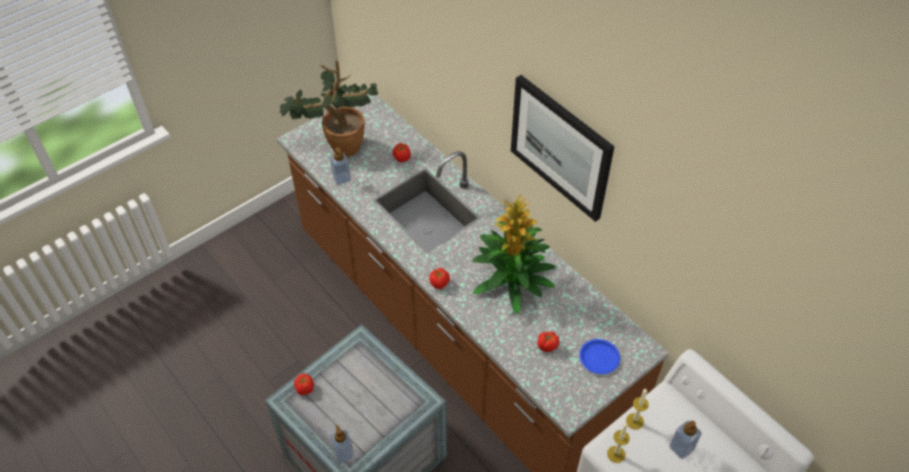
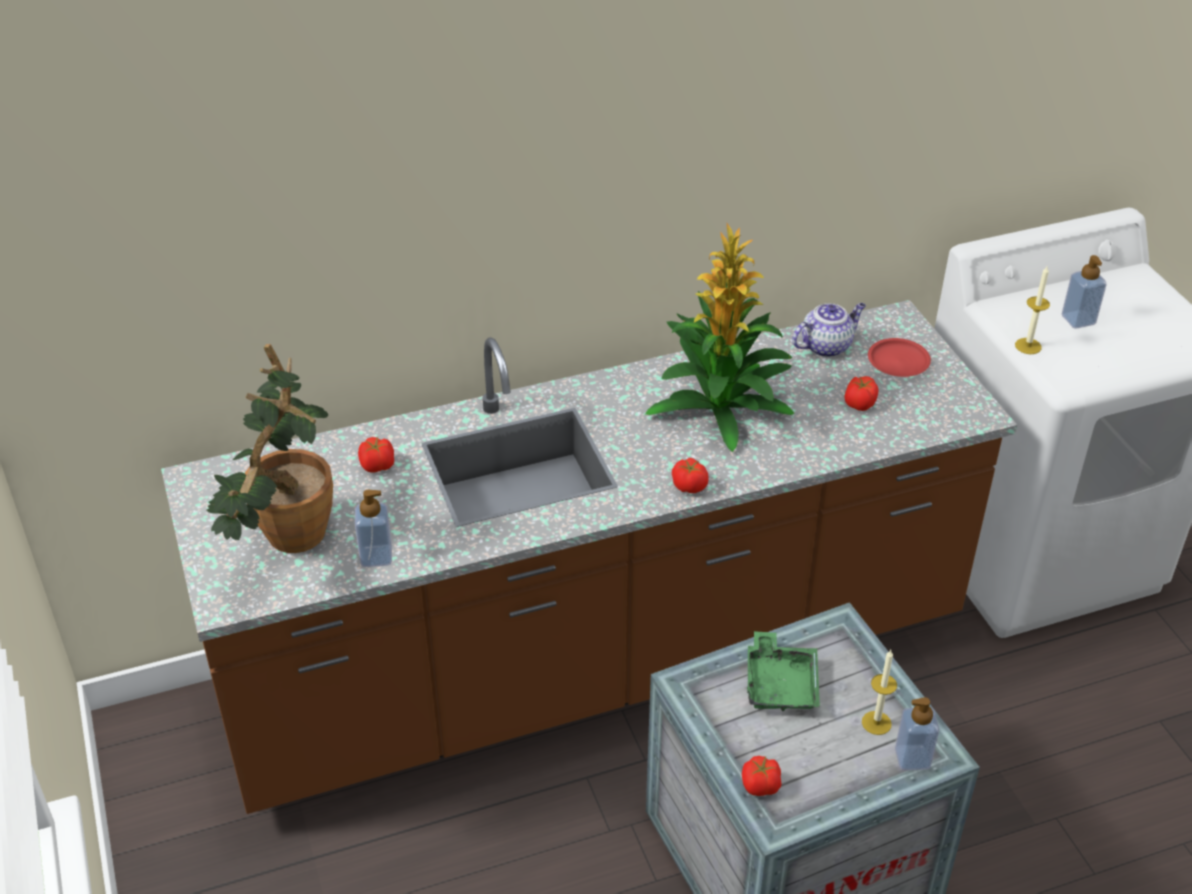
camera: 70 degrees left, 10 degrees down
(374, 381) = (780, 684): none -> green tray
(561, 147) = (664, 156): picture -> none
(595, 318) = (826, 346): none -> teapot
(598, 358) = (898, 362): blue plate -> red plate
(616, 454) = (1076, 376): candle -> candle (876, 723)

